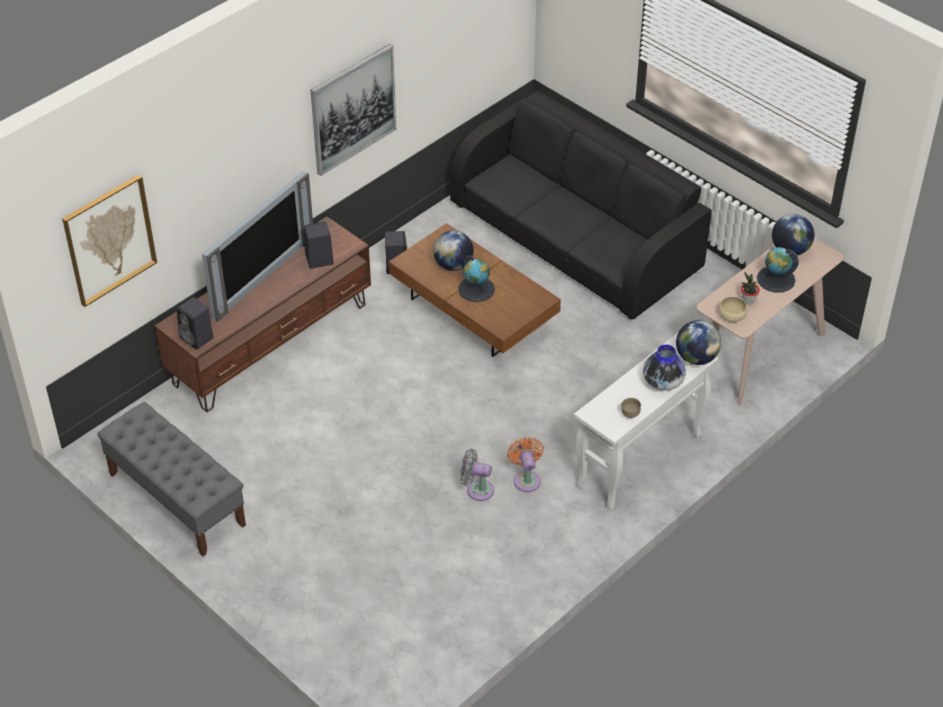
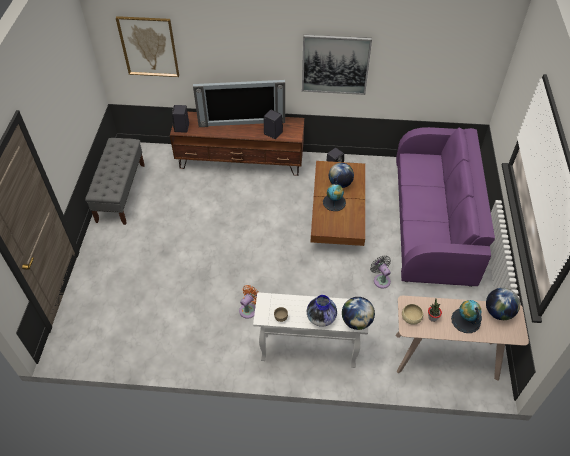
camera: 50 degrees right, 5 degrees up
(477, 489) = (223, 294): grey fan -> grey fan (381, 279)
(576, 237) = (433, 220): black sofa -> purple sofa

